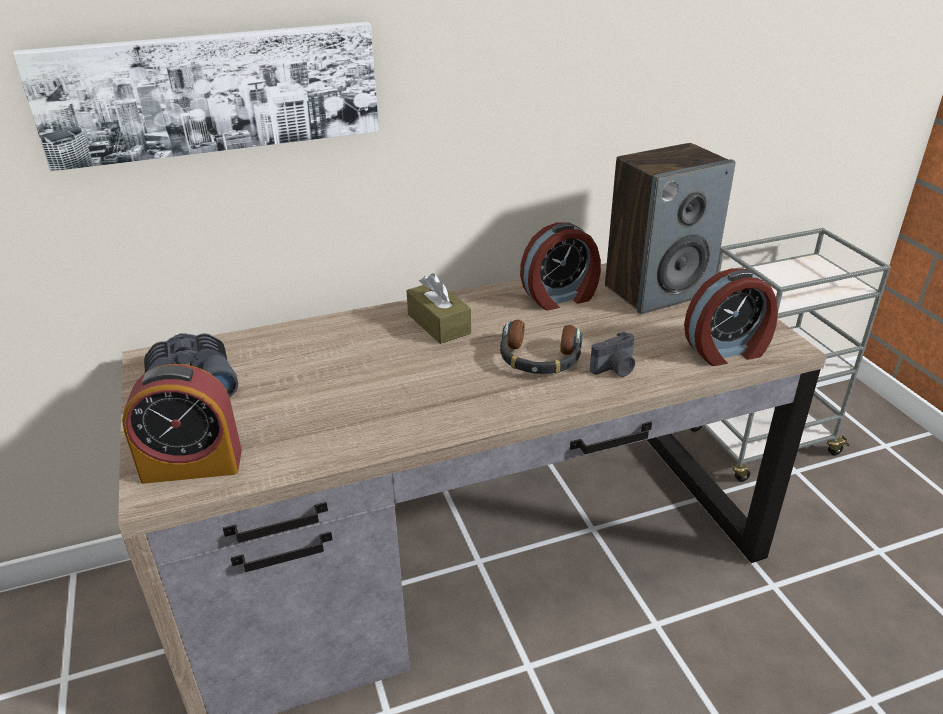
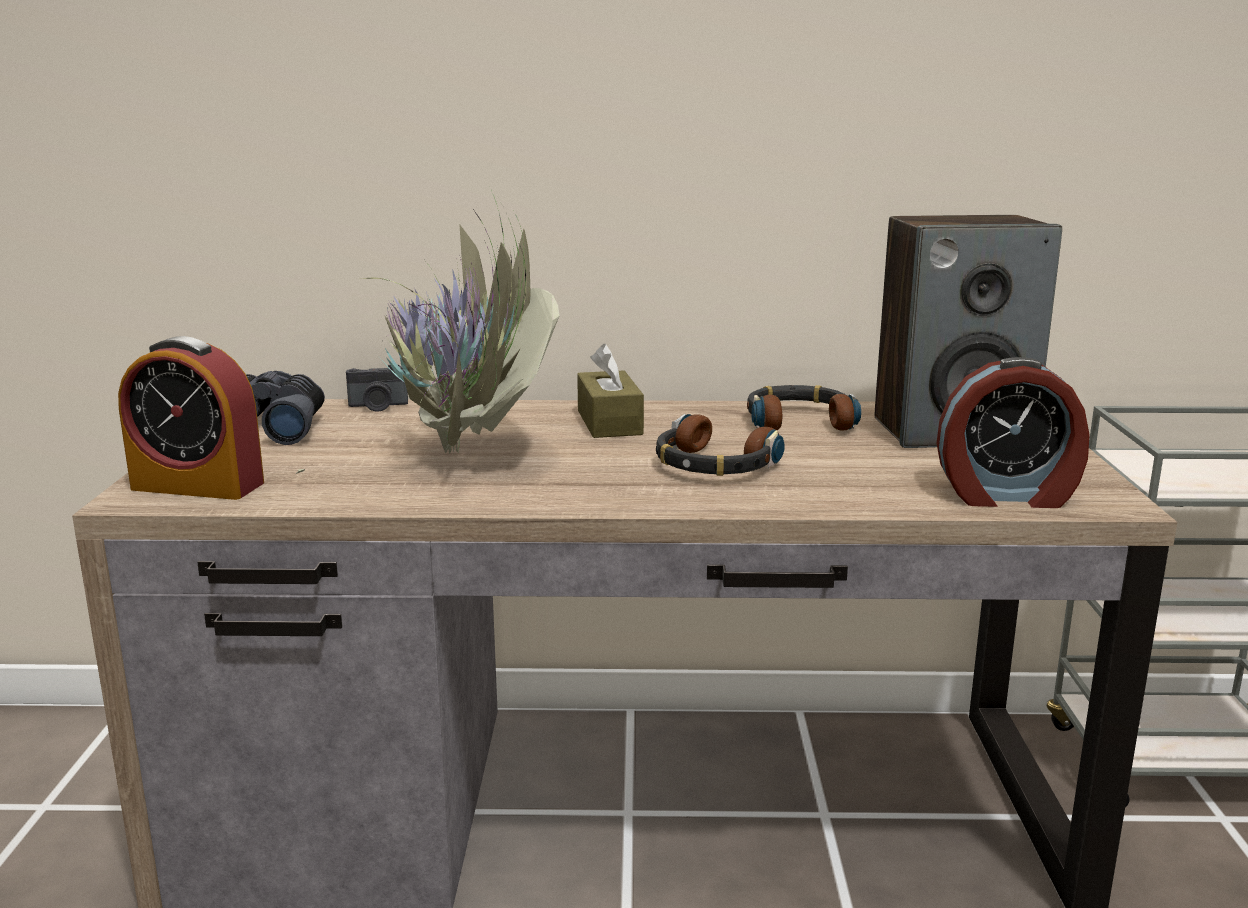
camera: 20 degrees right, 15 degrees down
(212, 92) = (370, 86): picture -> none
(373, 390) = (467, 462): none -> potted plant
(560, 298) = (799, 421): alarm clock -> headphones
(615, 369) = (814, 488): camera -> camera (378, 406)

